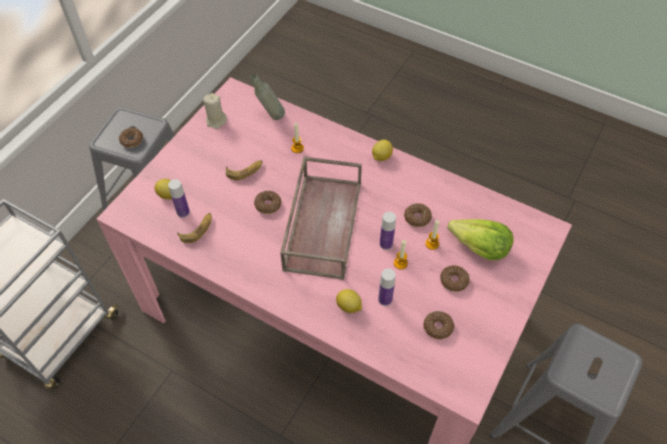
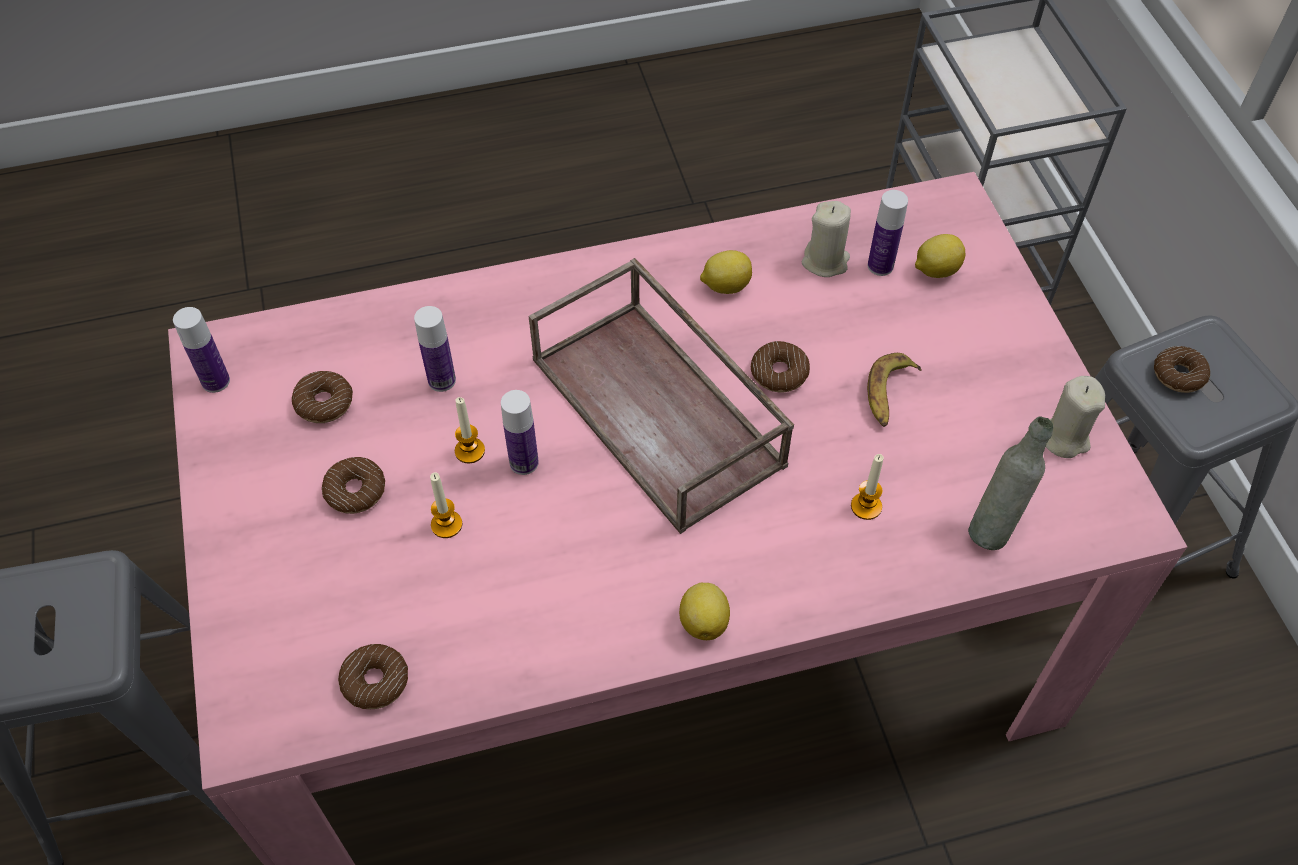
camera: 135 degrees right, 0 degrees up
(197, 229) = (825, 261): banana -> beige candle
(349, 306) = (485, 332): lemon -> lemon (725, 286)
(417, 218) = (515, 551): donut -> donut (375, 681)
(475, 375) = (216, 381): none -> bottle
(479, 248) = (356, 584): lettuce -> none

